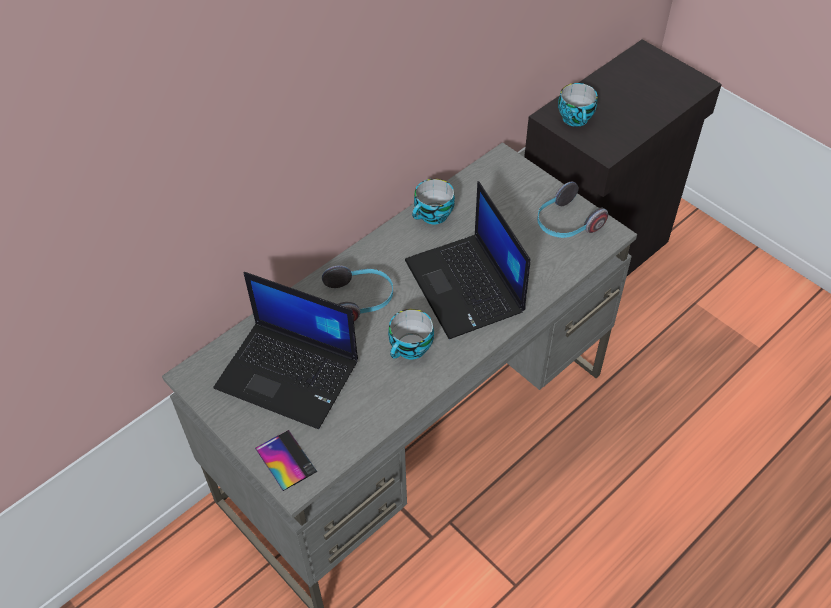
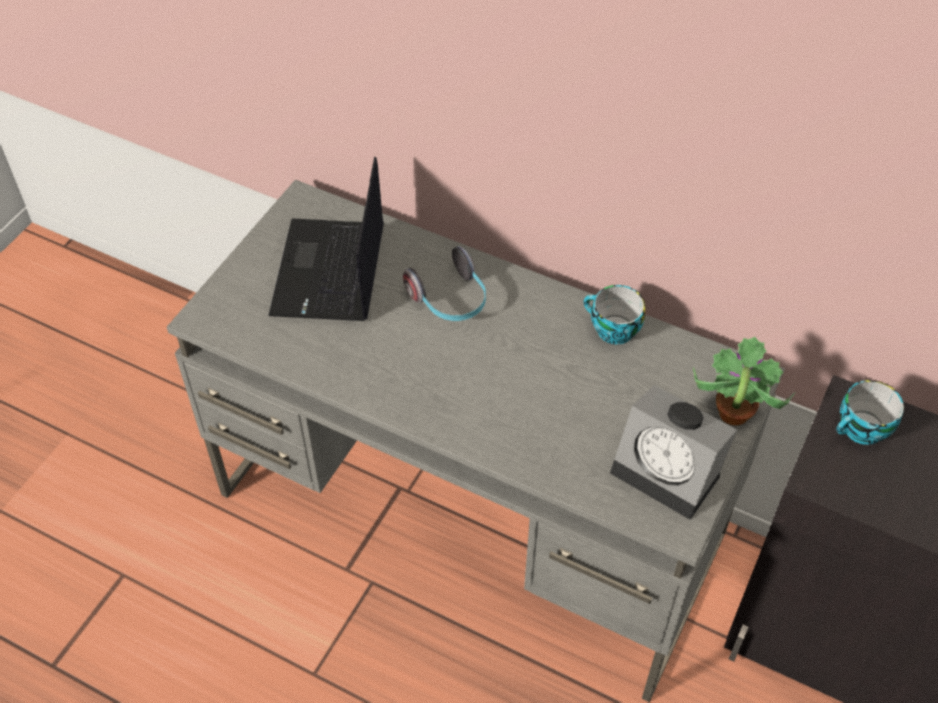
camera: 70 degrees right, 0 degrees up
(286, 460) = (225, 302): phone -> none
(411, 349) = (401, 364): cup -> none
(466, 287) = (514, 392): laptop -> none
(529, 178) = (732, 413): none -> potted plant
(566, 224) = (670, 472): headphones -> alarm clock

